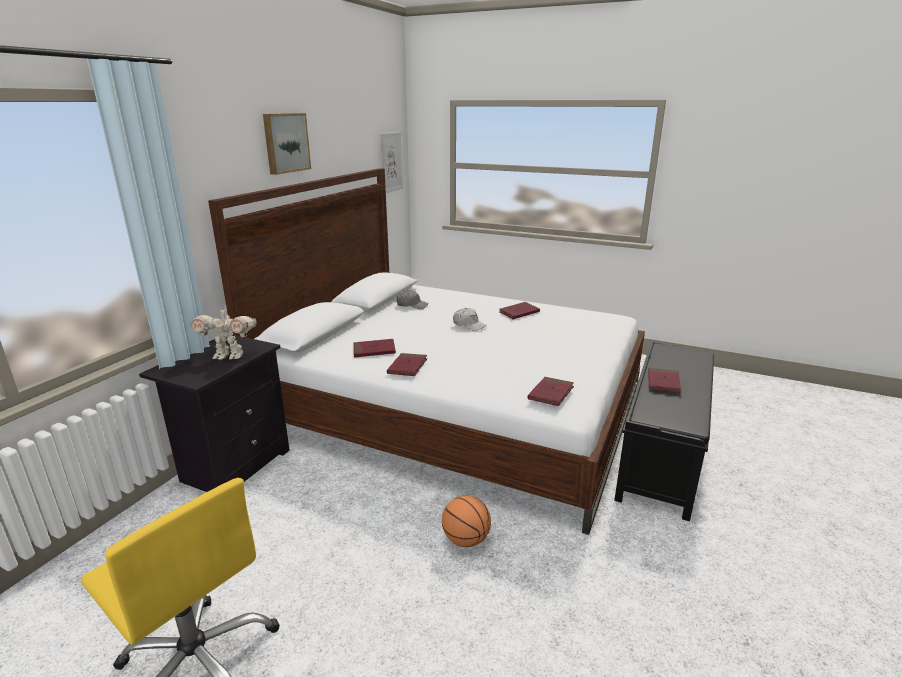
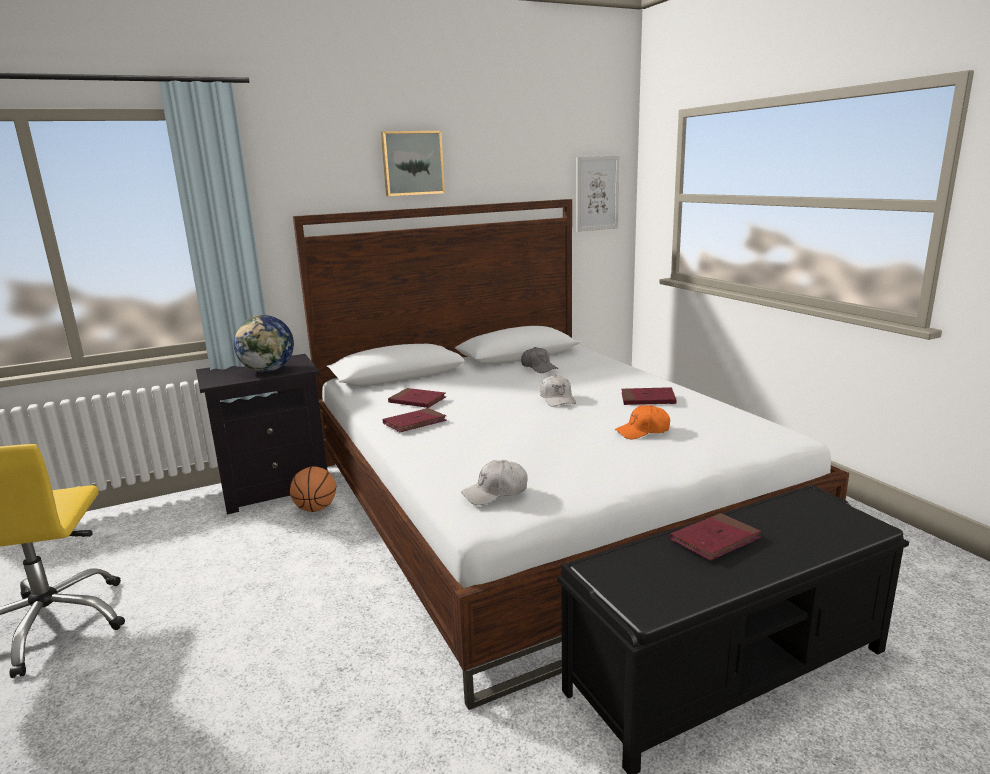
camera: 40 degrees right, 5 degrees down
(229, 356) = (268, 370): toy robot -> globe
(466, 540) = (343, 640): basketball -> basketball (316, 509)
(551, 333) = (643, 431): none -> orange cap
(551, 393) = (495, 492): red book -> white cap

